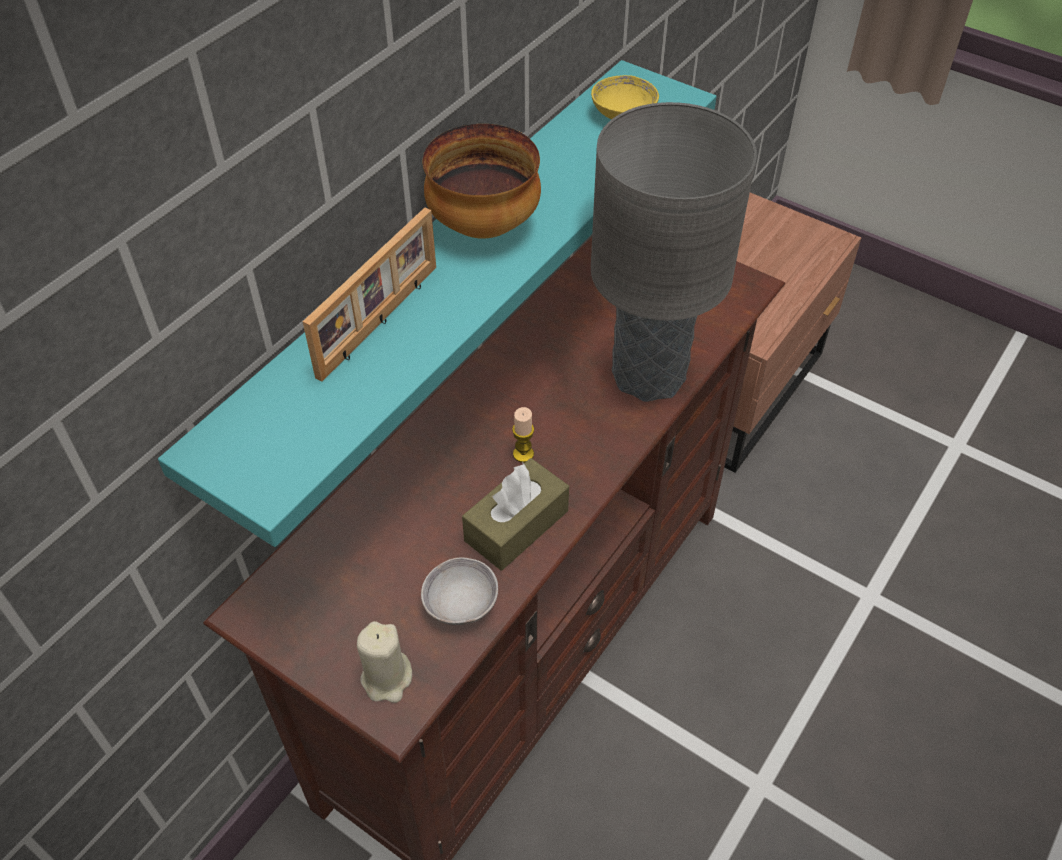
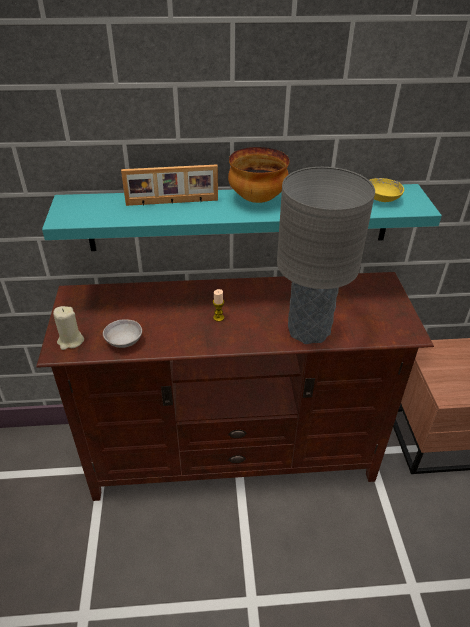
camera: 50 degrees right, 10 degrees down
(516, 525) = (179, 335): brown tissue box -> none

